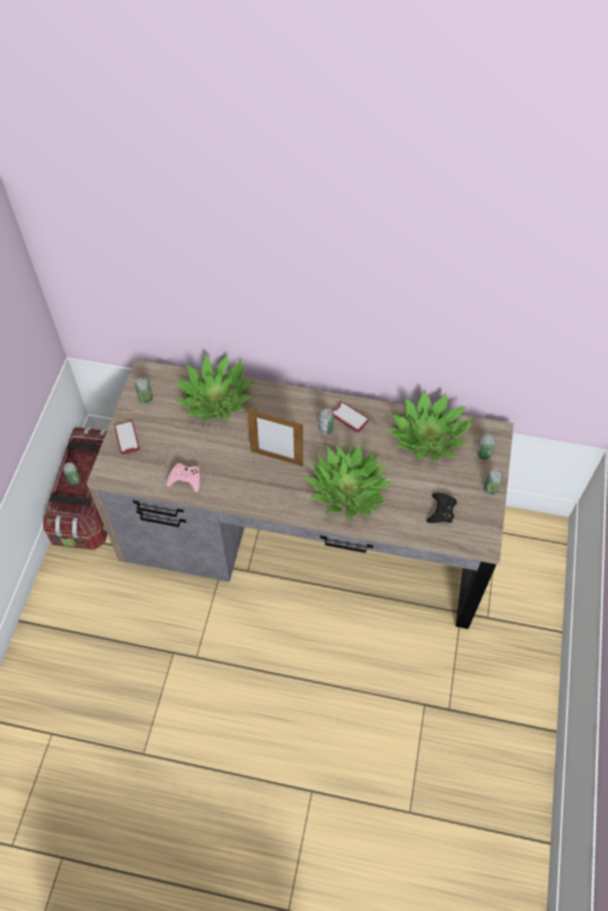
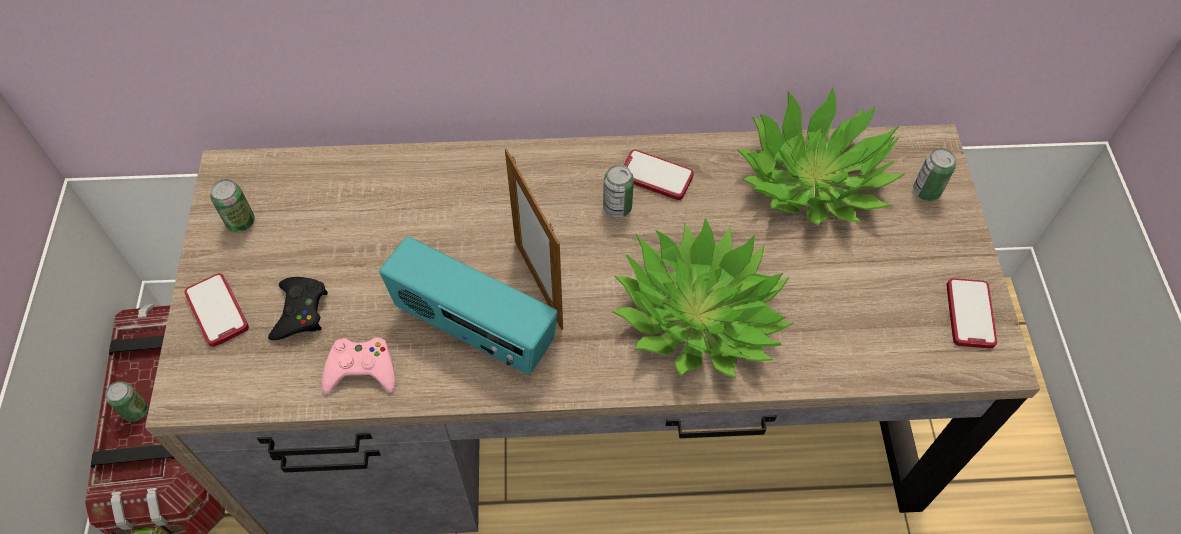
camera: 15 degrees left, 0 degrees up
(216, 398) = (384, 193): potted plant -> none
(240, 472) = (473, 329): none -> radio
(276, 458) = (538, 284): picture frame -> picture frame turned 60 degrees clockwise
(441, 511) = (892, 317): black game controller -> black game controller (300, 311)
(480, 518) = (970, 314): none -> phone
(491, 489) = (965, 253): can -> none

